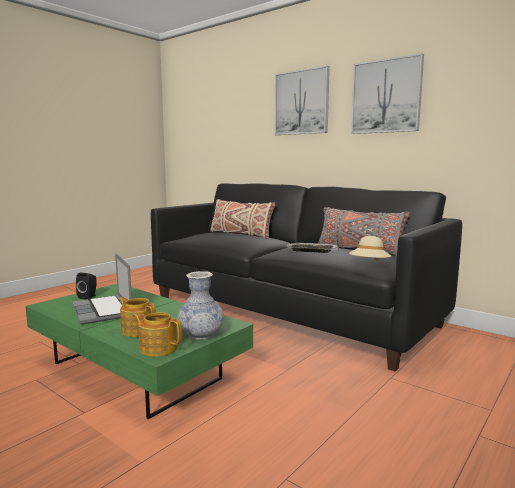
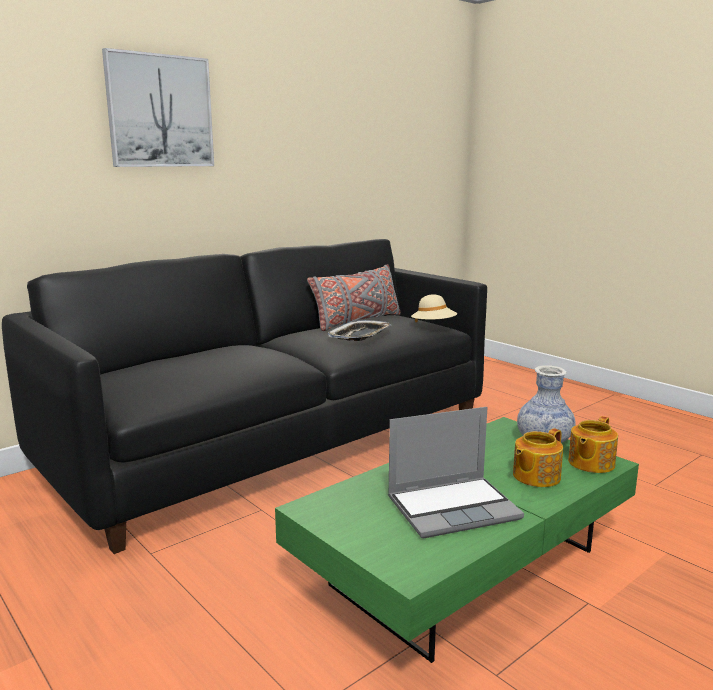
camera: 80 degrees left, 5 degrees up
(88, 297) = (366, 530): black speaker -> none
(241, 234) = (184, 358): beige pillow -> none
(386, 96) = (286, 121): picture -> none

